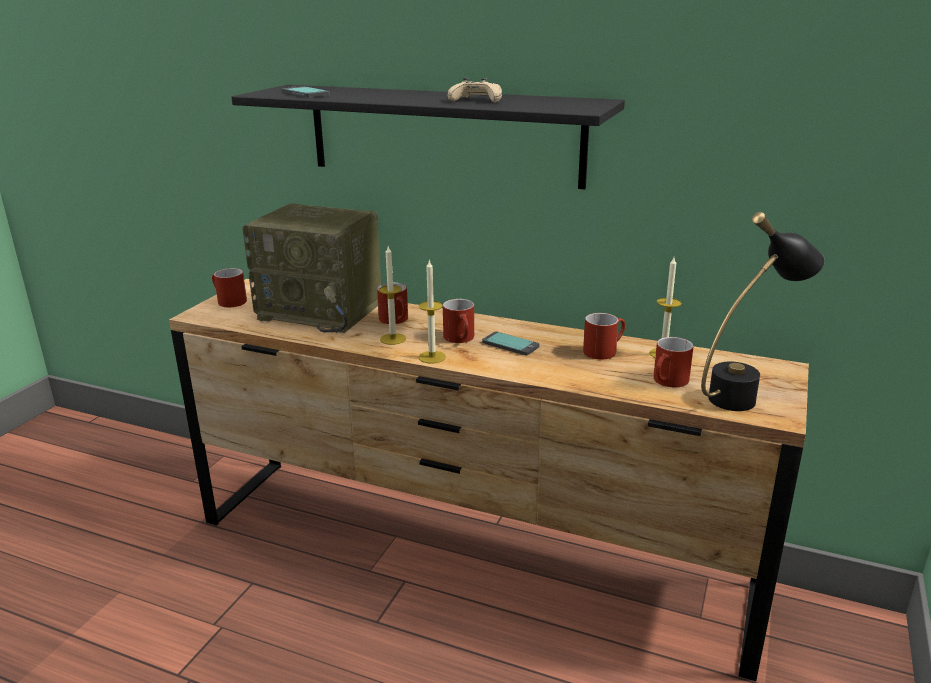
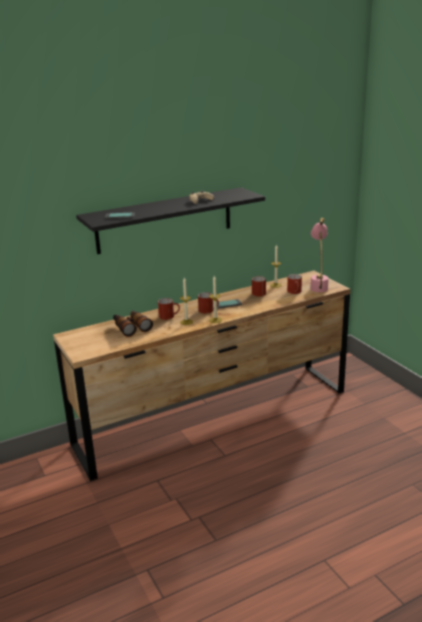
camera: 50 degrees left, 0 degrees up
(228, 301) = (77, 344): red mug -> none
(323, 311) = (131, 327): radio -> binoculars
(746, 393) = (318, 285): black table lamp -> pink table lamp

